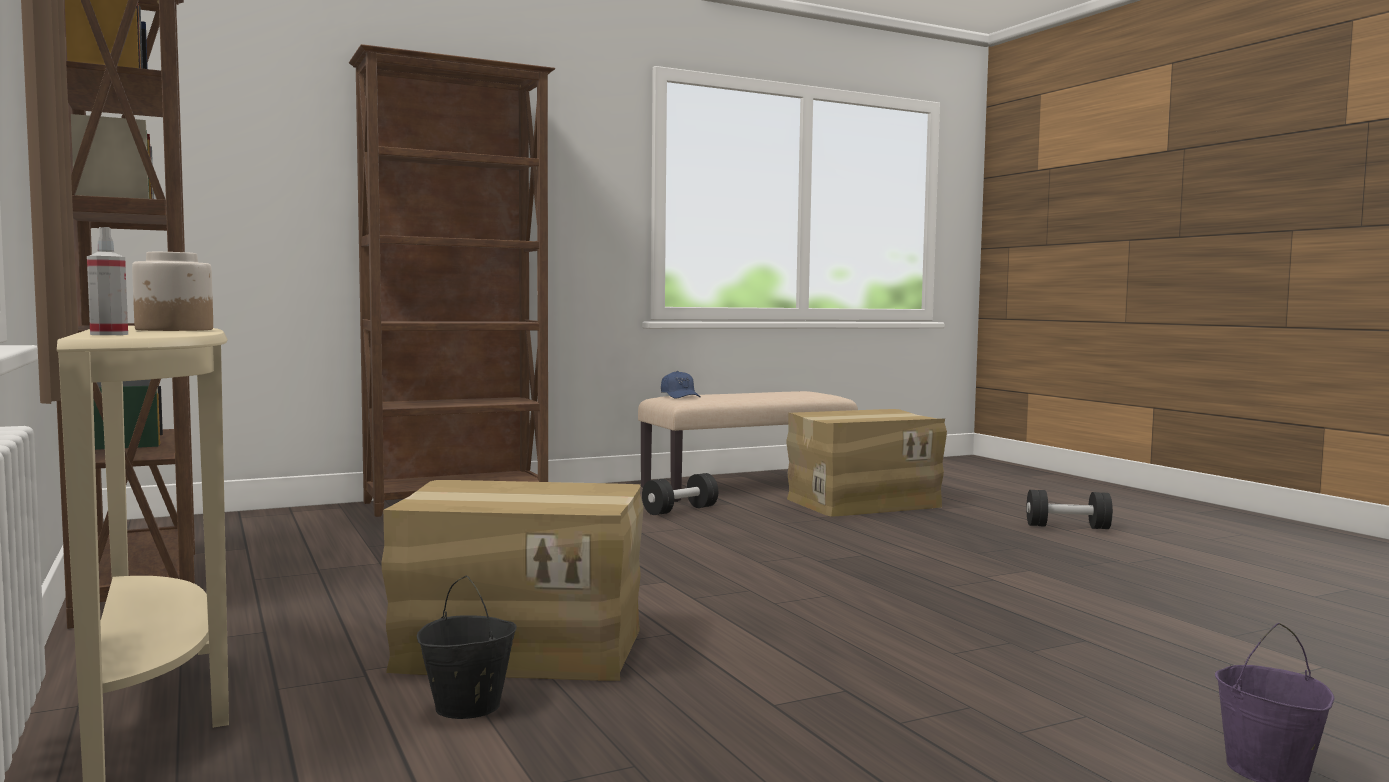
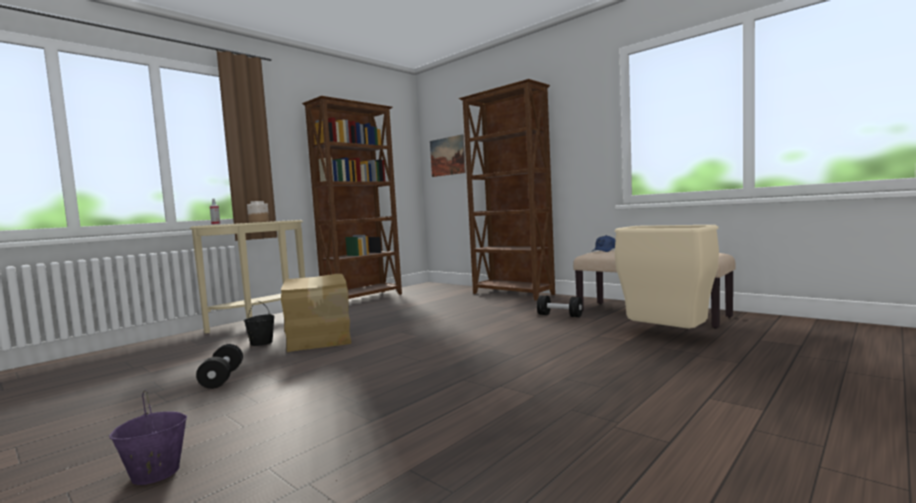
camera: 70 degrees right, 0 degrees up
(209, 166) = (447, 156): none -> picture
(862, 502) = (666, 337): cardboard box -> beige trash can
(1067, 527) = (722, 397): black dumbbell -> black dumbbell (222, 378)

